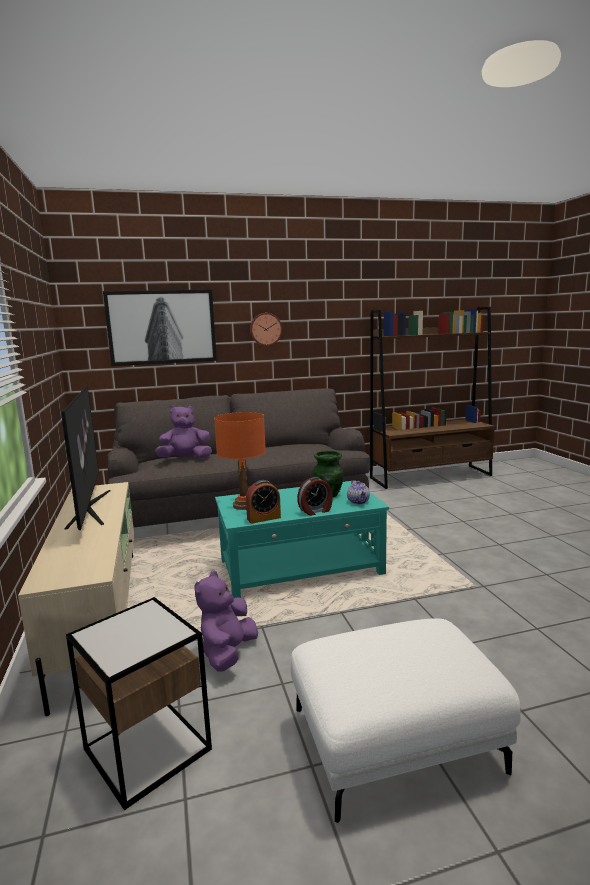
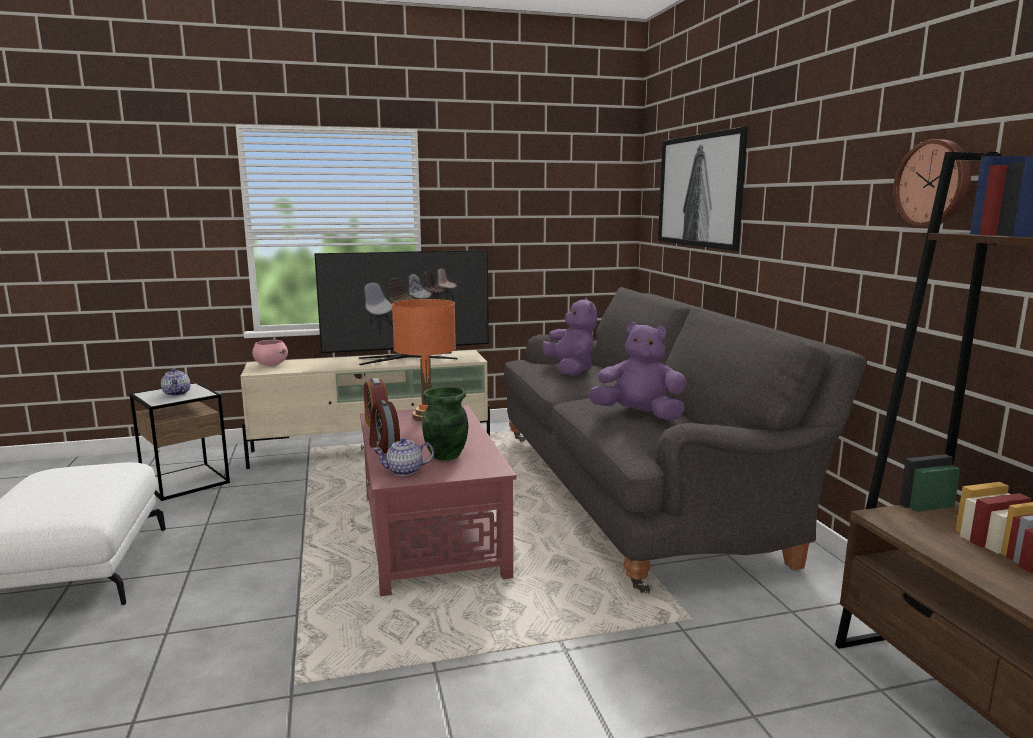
camera: 90 degrees right, 0 degrees up
(58, 572) = (271, 365): none -> pink bowl
(134, 631) = (177, 393): none -> teapot
(228, 653) = (273, 500): purple plush toy -> purple plush toy (638, 415)
(265, 329) = (800, 199): wall clock -> wall clock (934, 183)
(301, 567) = (430, 534): turquoise coffee table -> red coffee table

